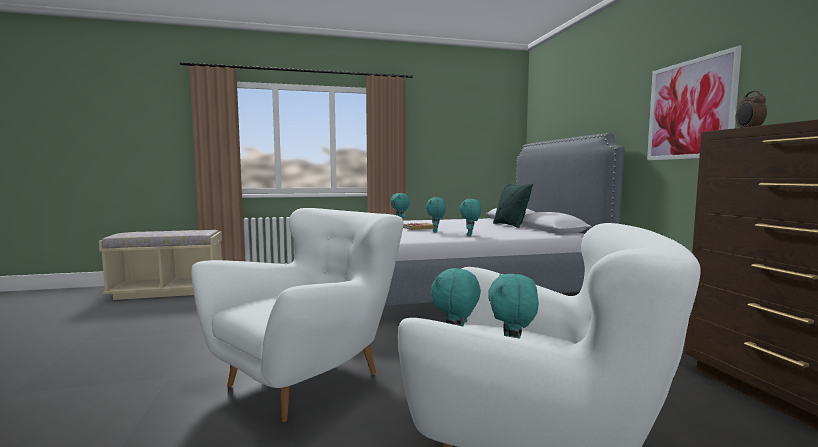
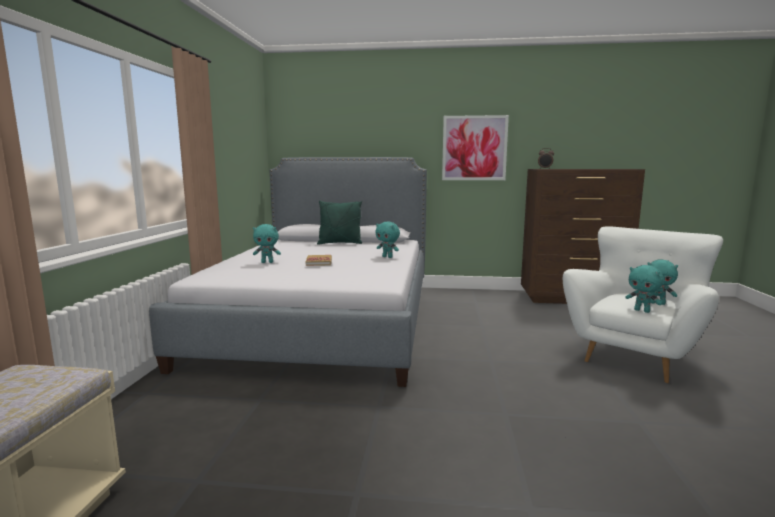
camera: 70 degrees left, 5 degrees up
(308, 378) = (536, 411): white armchair -> none
(436, 232) = (351, 261): turquoise plush toy -> none

